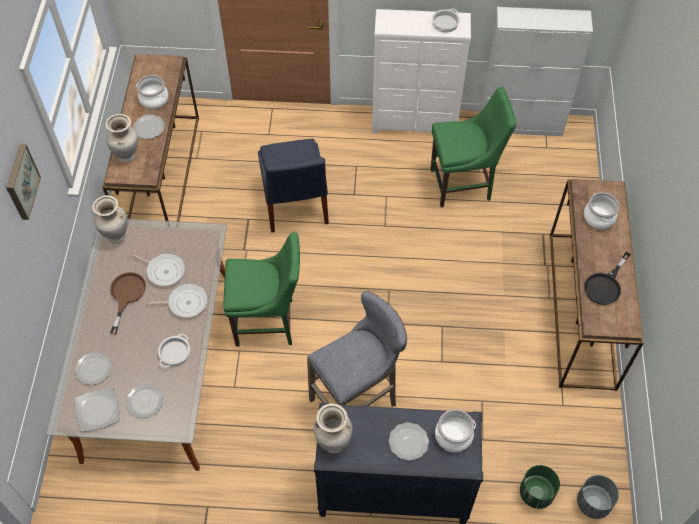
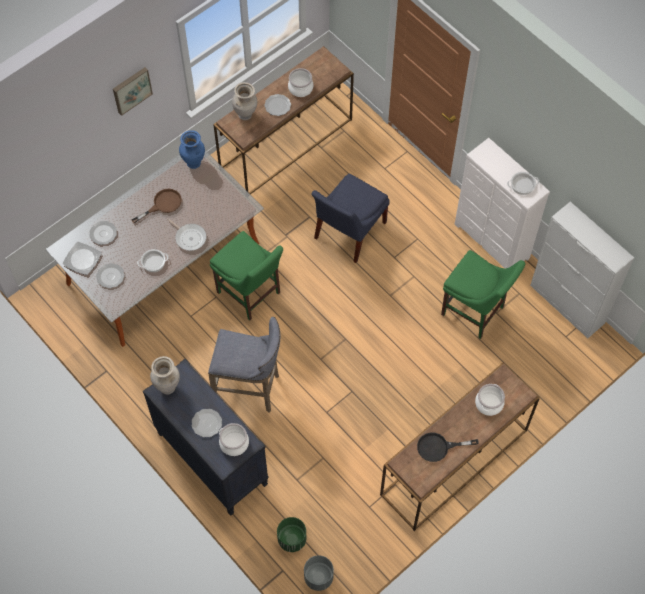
camera: 45 degrees right, 5 degrees up
(117, 236) = (194, 163): beige vase -> blue vase
(164, 270) = (198, 207): frying pan -> none

